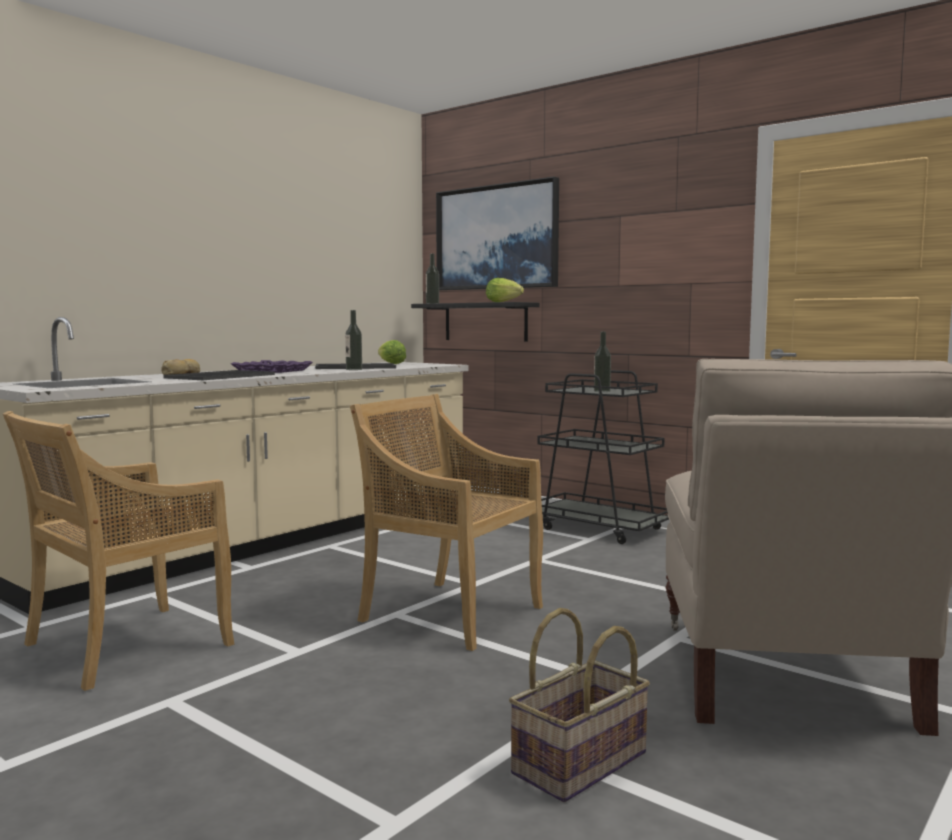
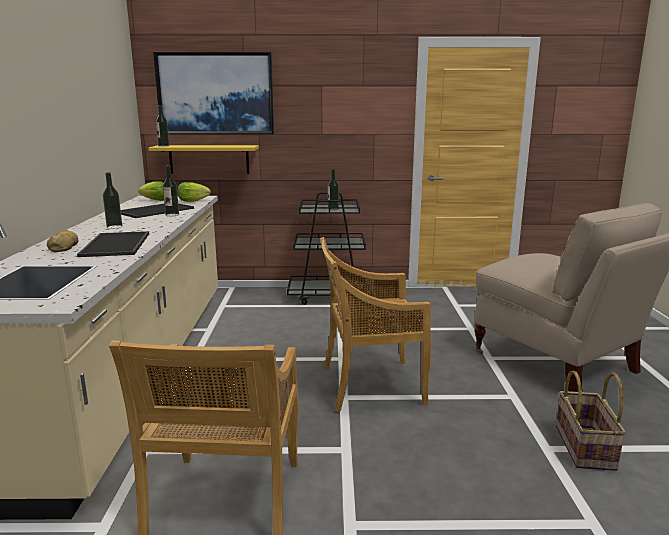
camera: 40 degrees left, 10 degrees up
(272, 371) = (114, 227): purple tray -> bottle
(485, 322) = (209, 159): black shelf -> yellow shelf
(503, 302) = (235, 146): lettuce -> lettuce (192, 201)

